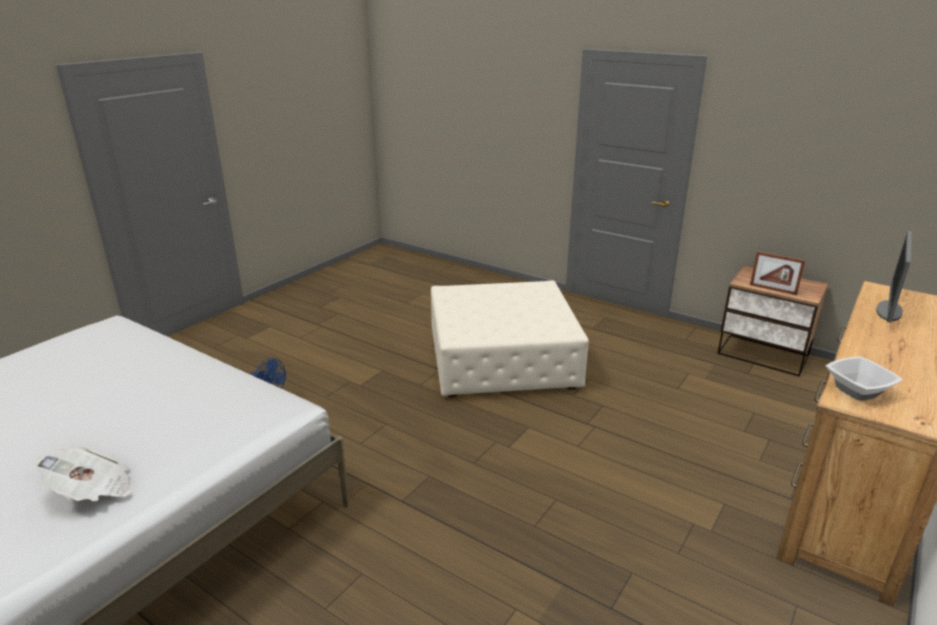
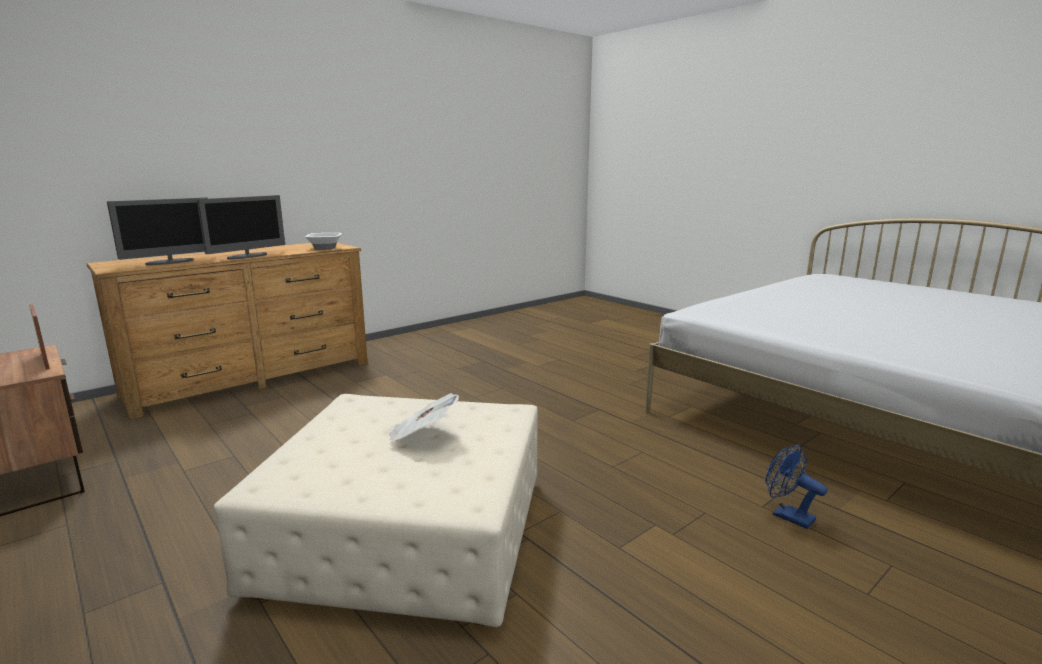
camera: 165 degrees left, 10 degrees down
(93, 491) = (789, 289): newspaper -> newspaper (421, 436)
(863, 339) = (247, 256): none -> monitor

